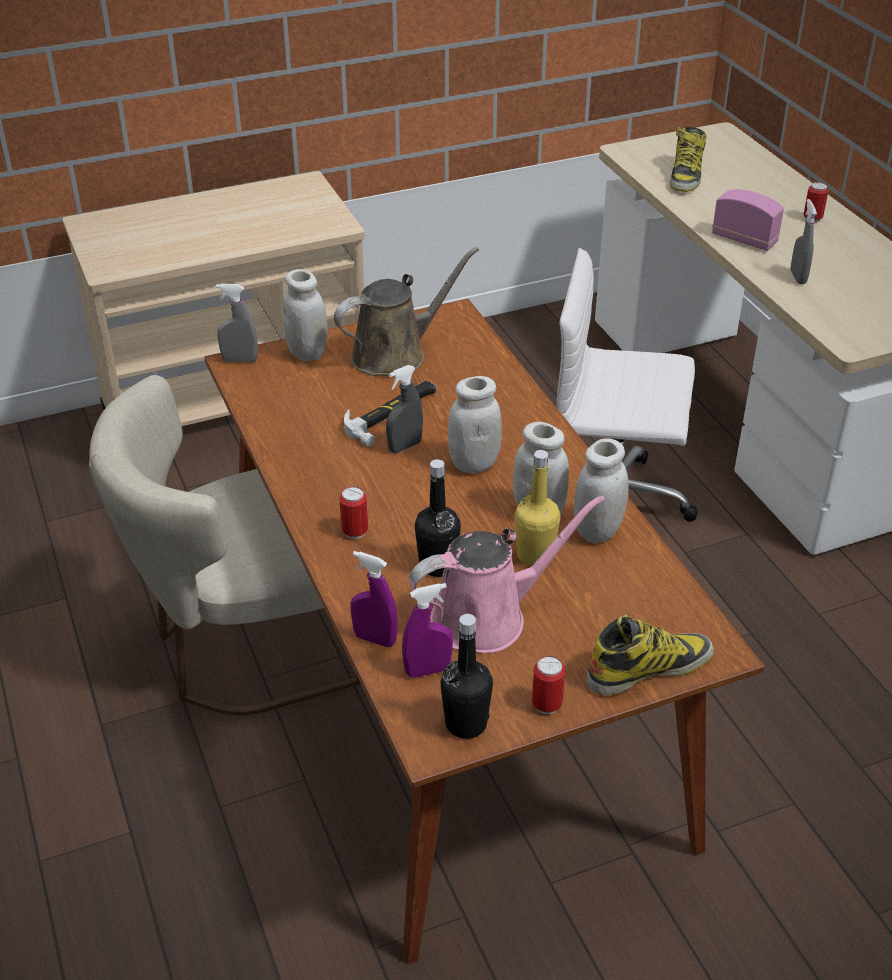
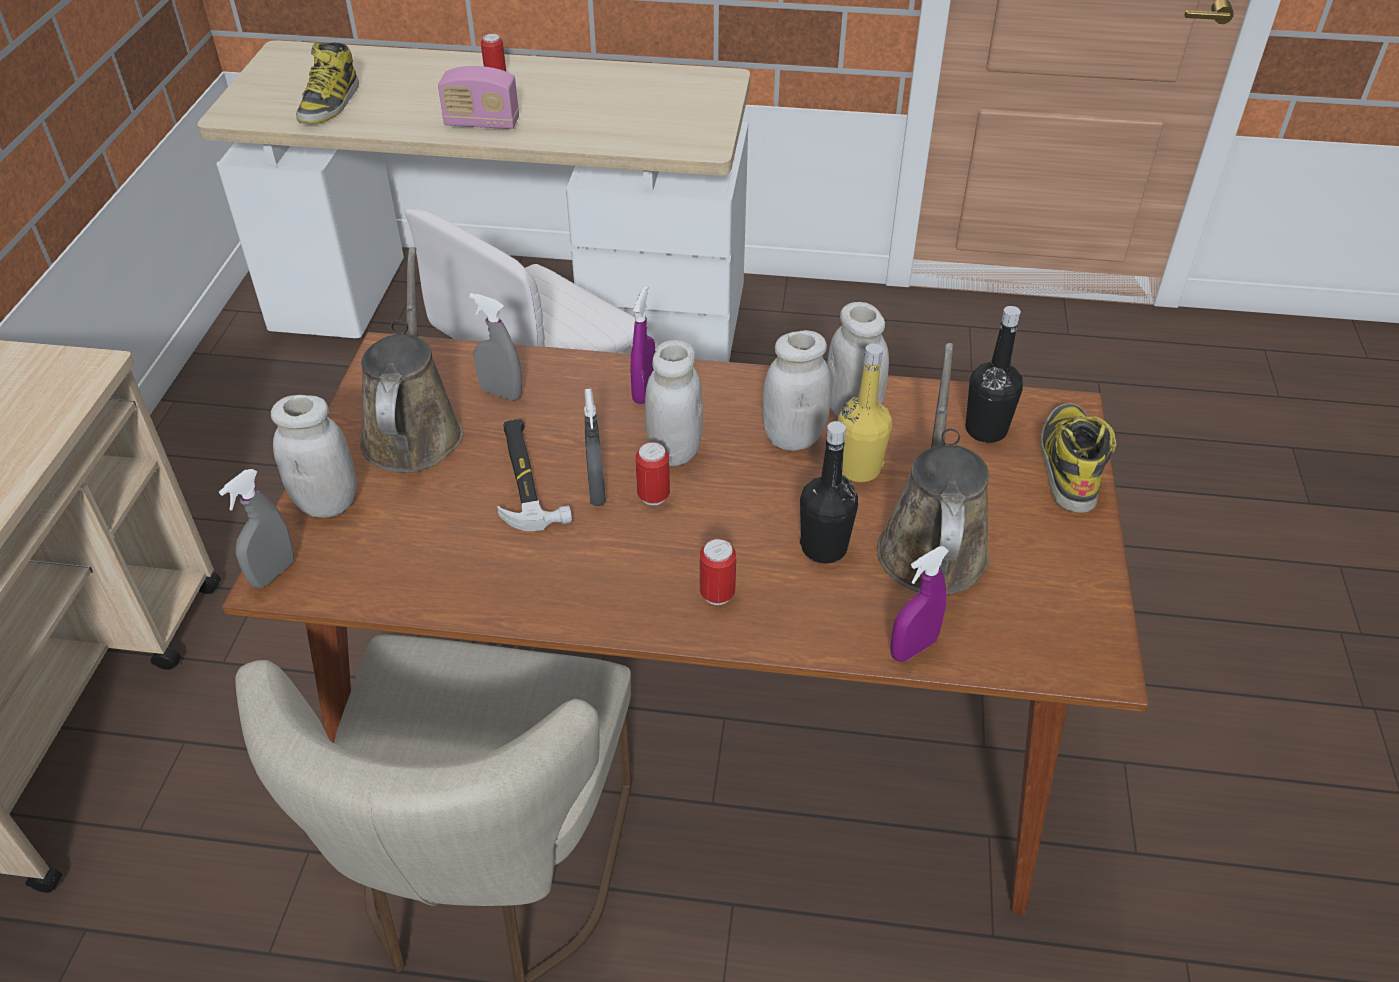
camera: 60 degrees left, 5 degrees up
(427, 670) = (987, 624): purple spray bottle -> purple spray bottle (644, 391)
(466, 723) = (1083, 626): black bottle -> black bottle (986, 430)
(487, 617) = (931, 543): pink watering can -> brown watering can
(546, 705) = (1084, 554): can -> can (653, 496)
(685, 176) = (330, 104): boot -> boot turned 60 degrees clockwise
(744, 239) = (482, 123): radio -> radio turned 150 degrees counterclockwise
(798, 277) = (577, 125): grey spray bottle -> grey spray bottle (501, 393)

